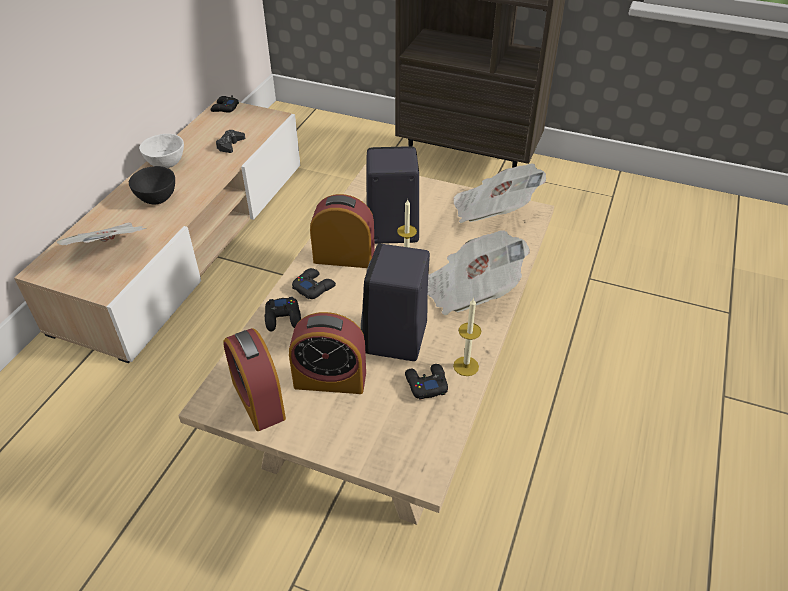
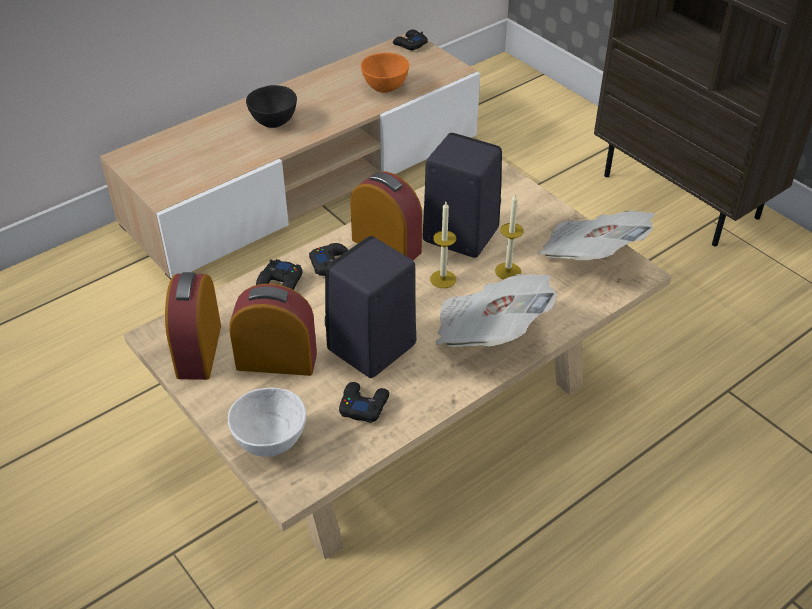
camera: 30 degrees right, 0 degrees up
(111, 250) = (196, 160): newspaper -> none
(165, 164) = (307, 88): white bowl -> white bowl (269, 441)
(230, 145) = (385, 87): black game controller -> orange bowl
(330, 379) = (276, 360): alarm clock -> alarm clock turned 150 degrees clockwise
(466, 366) = (418, 406): candle -> candle (508, 271)

